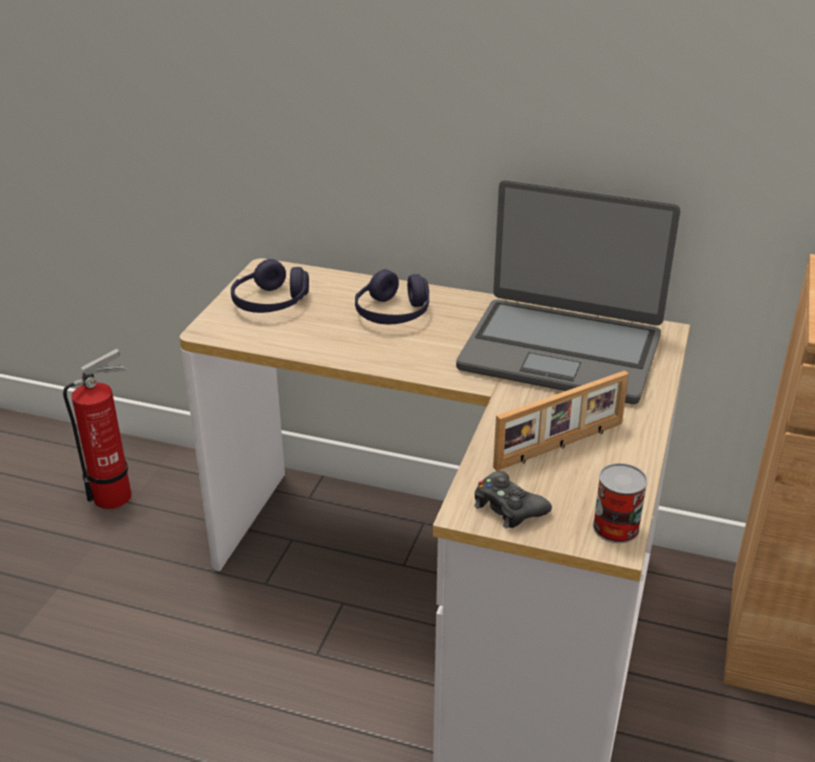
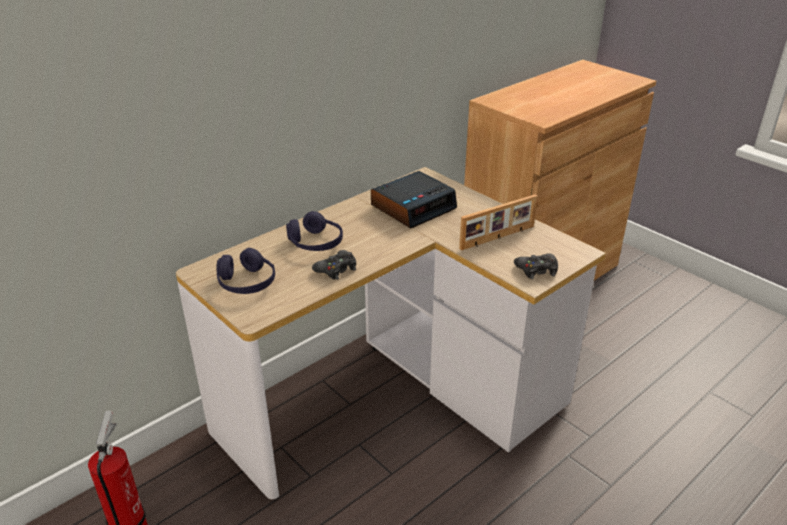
camera: 60 degrees left, 0 degrees up
(349, 346) = (336, 269): none -> black game controller
(560, 446) = (498, 238): picture frame -> picture frame turned 60 degrees clockwise
(561, 351) = (413, 207): laptop -> alarm clock
(615, 527) = (572, 247): can -> none

